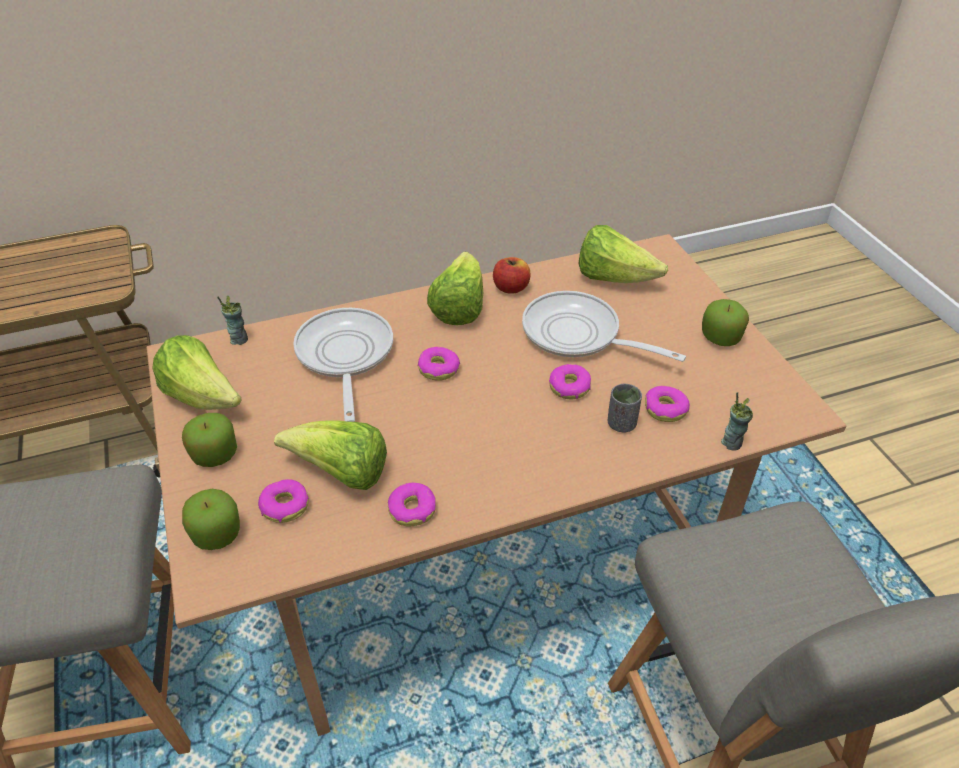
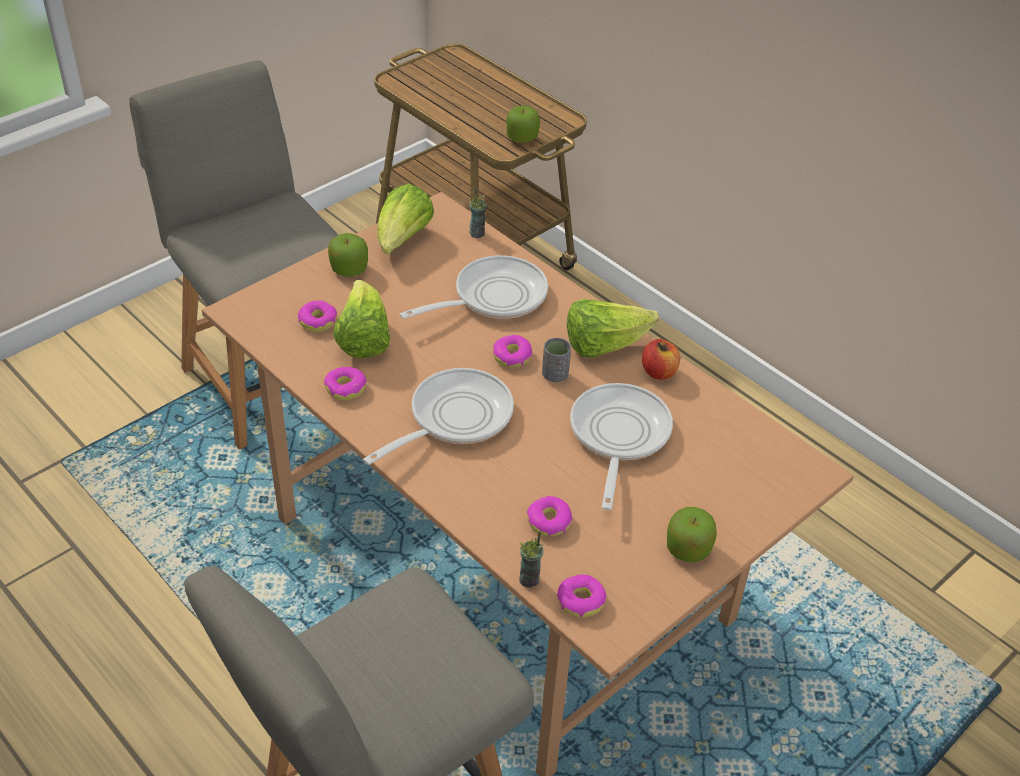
camera: 65 degrees right, 0 degrees up
(217, 533) = (278, 298): apple -> apple (522, 137)
(503, 434) = (454, 418): none -> frying pan
(569, 387) = (539, 447): donut -> donut (580, 600)
(613, 278) = (731, 444): lettuce -> none
(621, 424) = (510, 493): grey cup -> grey cup (555, 375)

